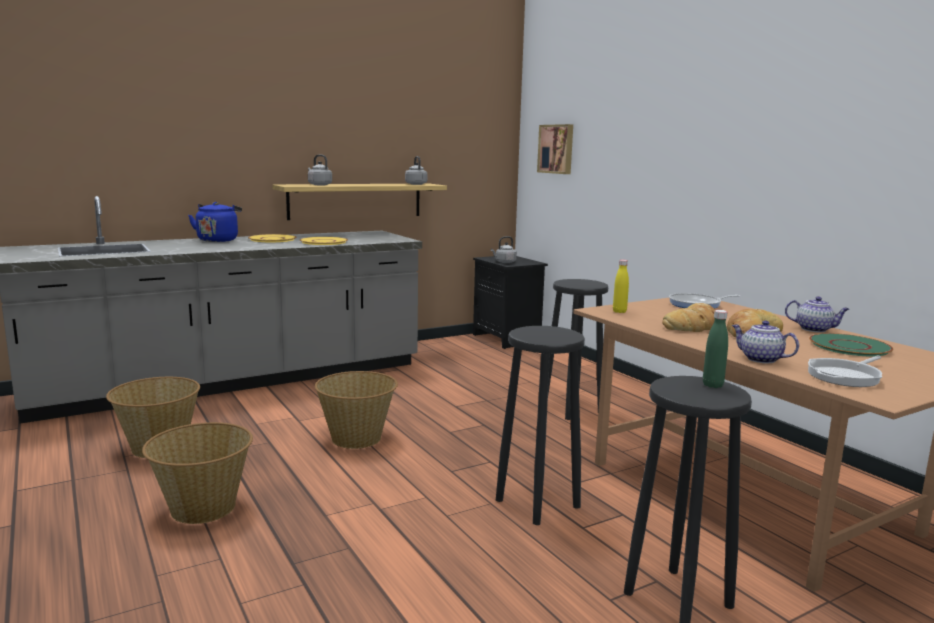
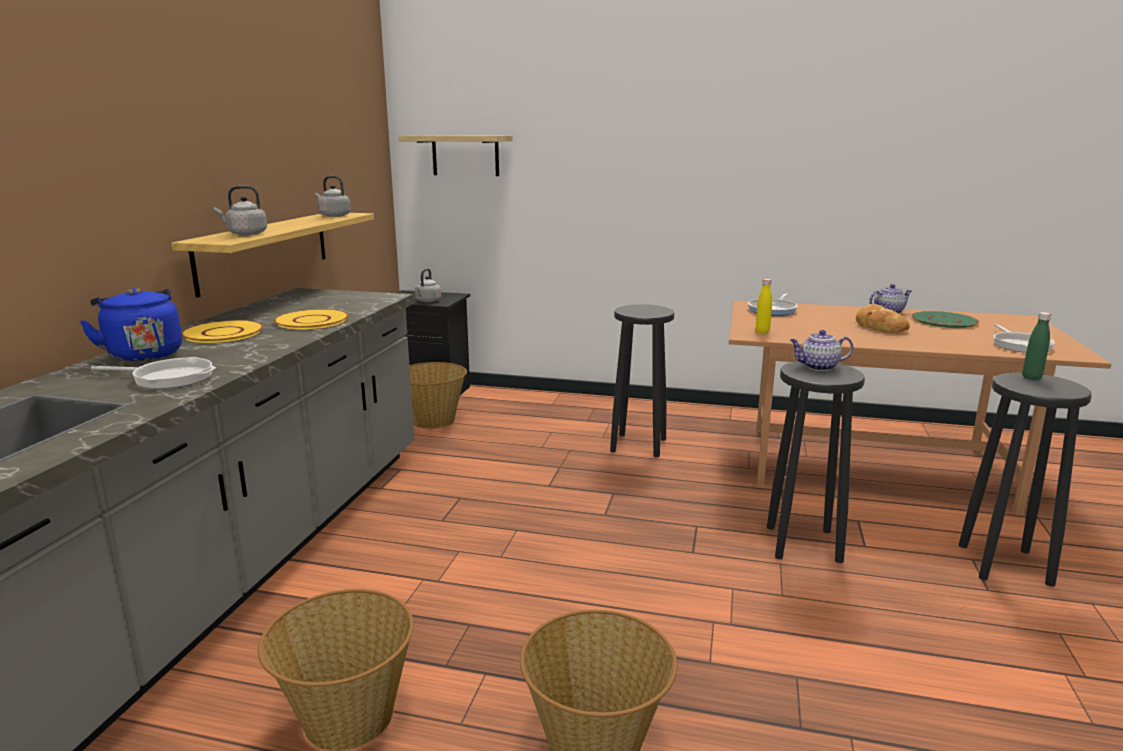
camera: 45 degrees left, 5 degrees up
(192, 247) = (168, 378): none -> frying pan
(357, 438) = (544, 566): basket -> basket (433, 420)
(556, 149) = (465, 155): picture -> shelf
(693, 326) = (839, 330): bread -> none
(760, 359) = (958, 347): teapot -> teapot (818, 367)

